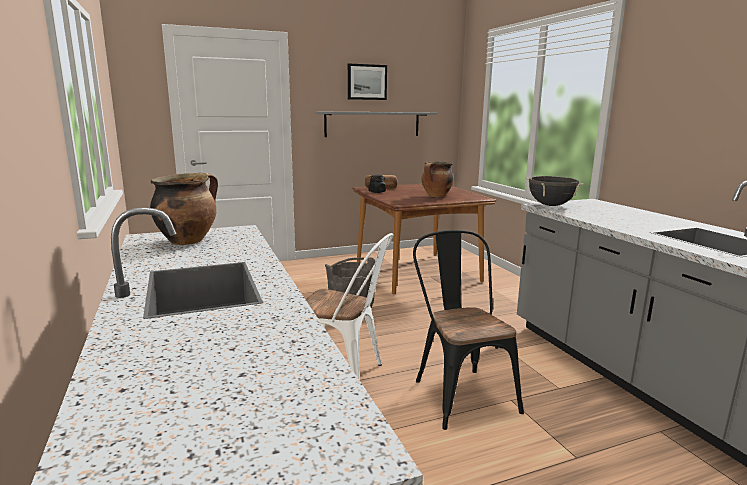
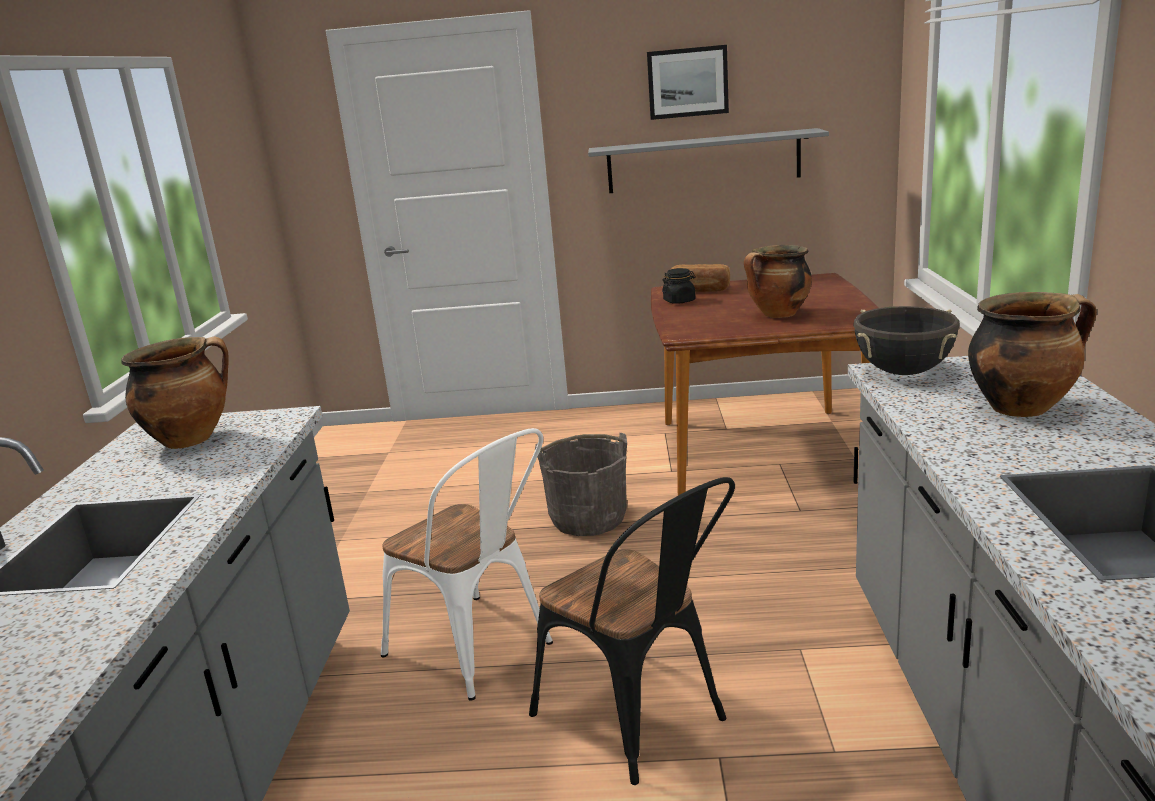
camera: 25 degrees right, 5 degrees up
(460, 392) = (641, 721): black chair -> black chair turned 135 degrees clockwise
(618, 214) = (1022, 407): none -> cooking pot

